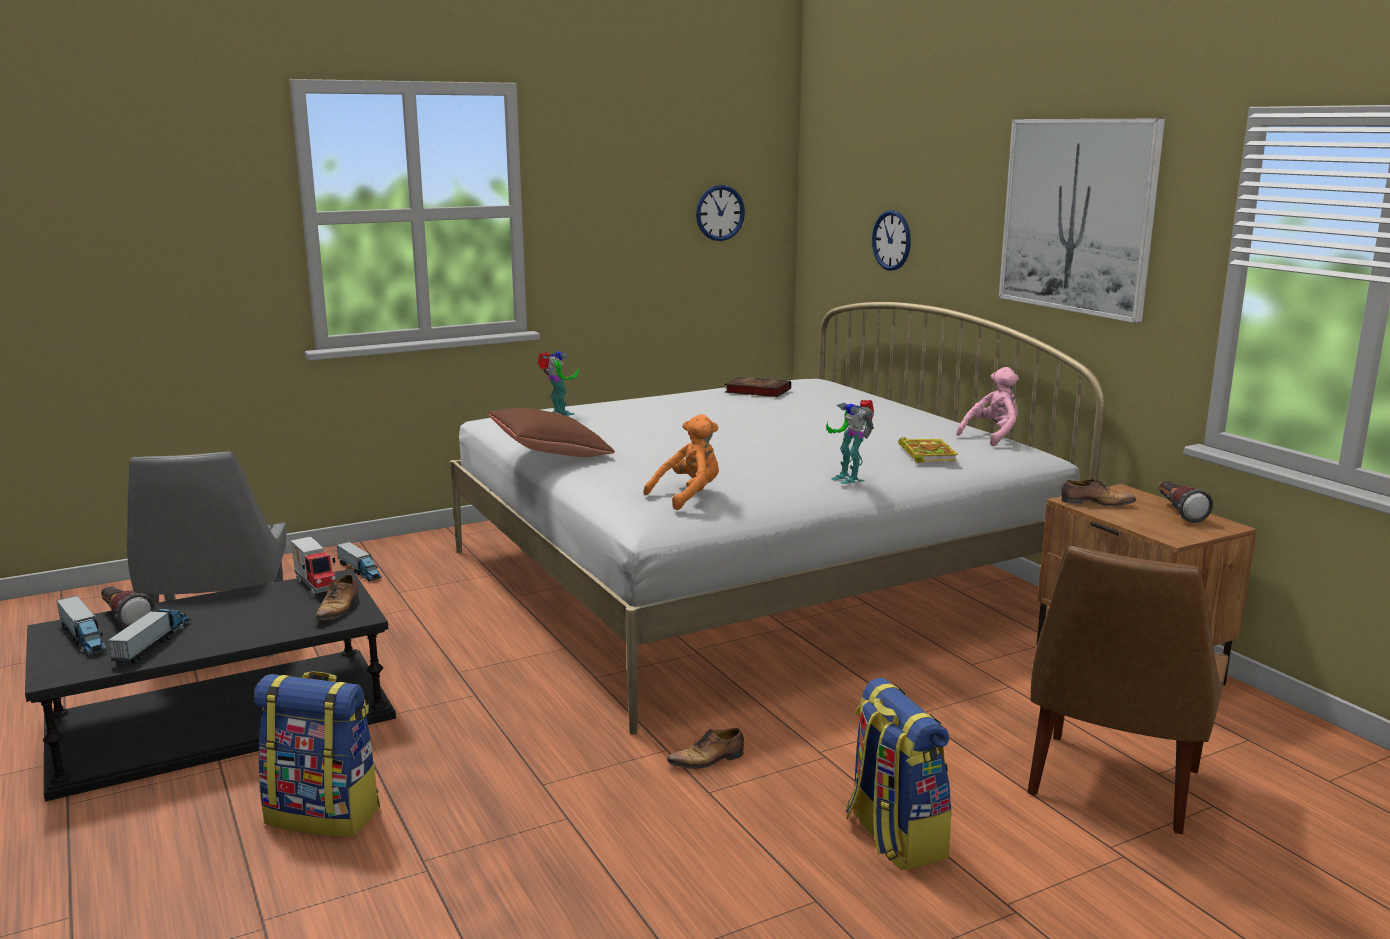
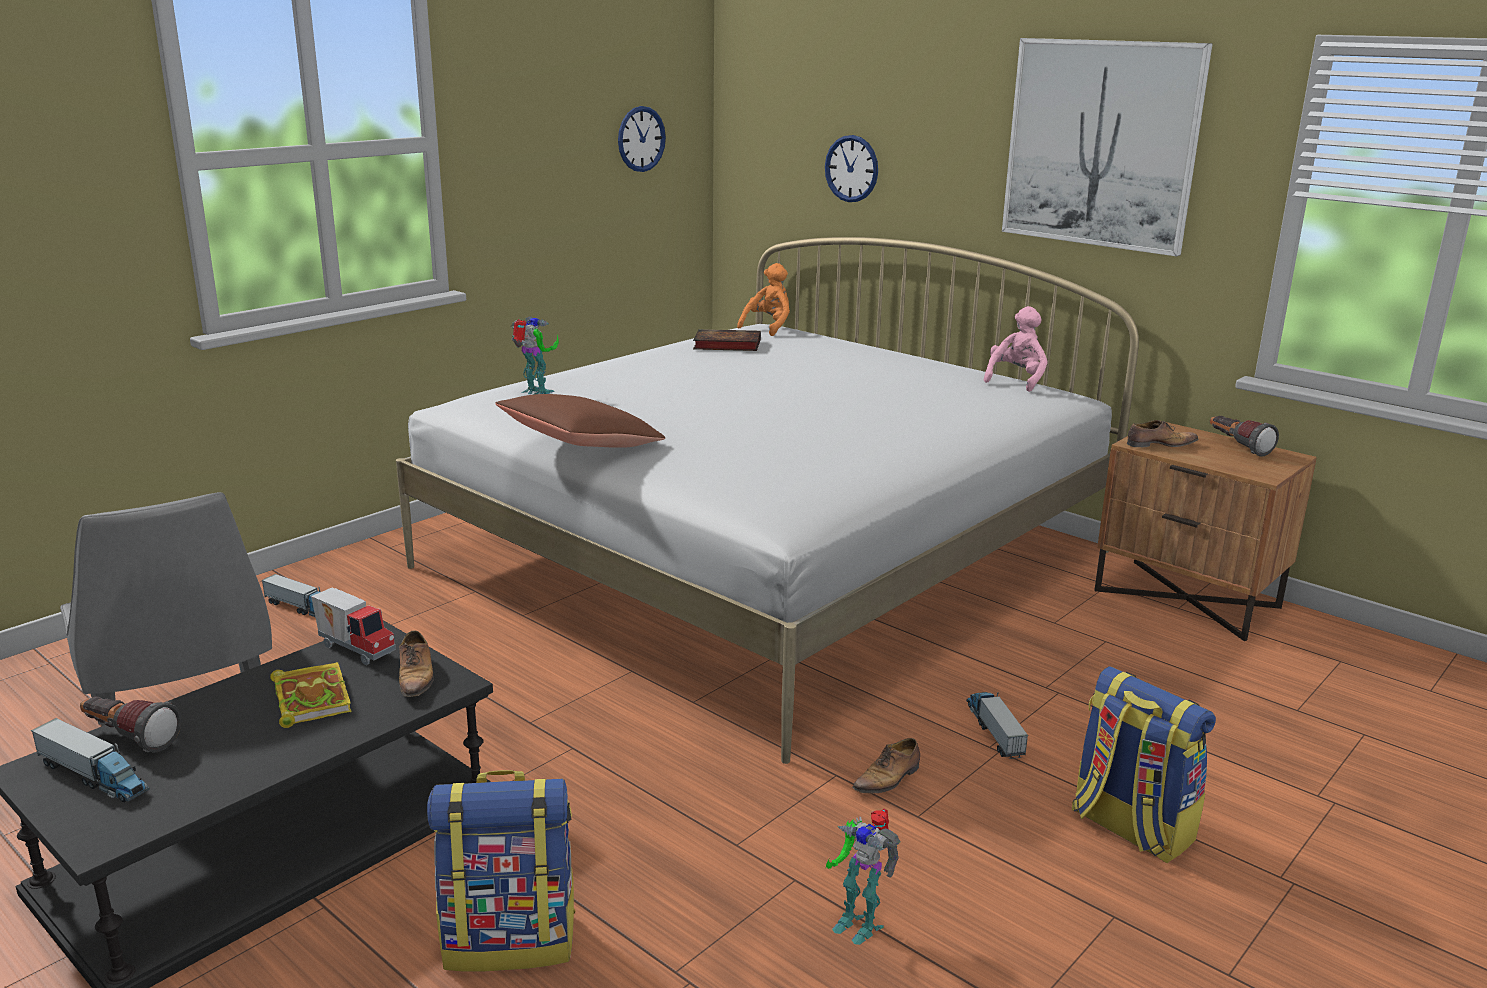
camera: 20 degrees left, 5 degrees up
(153, 644) = (205, 767): toy truck -> toy truck (993, 731)
(688, 496) = (796, 485): orange plush toy -> orange plush toy (768, 327)
(849, 478) = (936, 444): toy robot -> toy robot (857, 922)
(926, 453) = (979, 407): book -> book (310, 698)
(1112, 786) = (1271, 731): brown chair -> none

